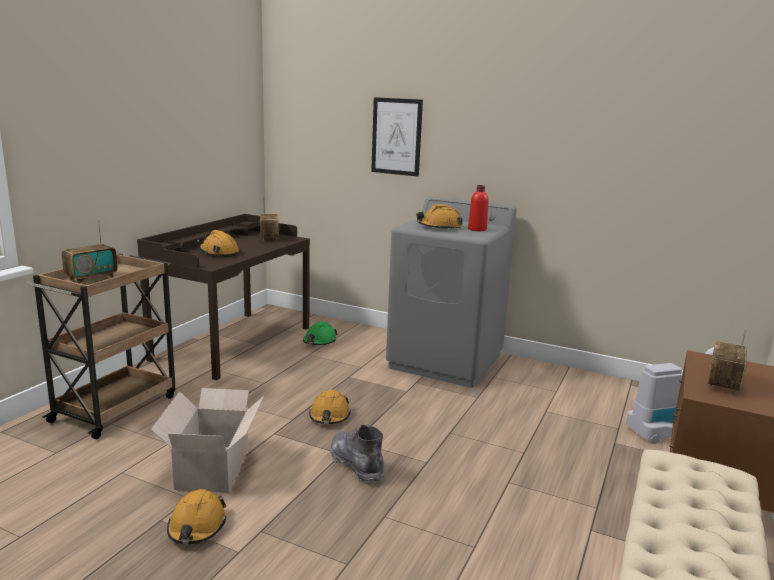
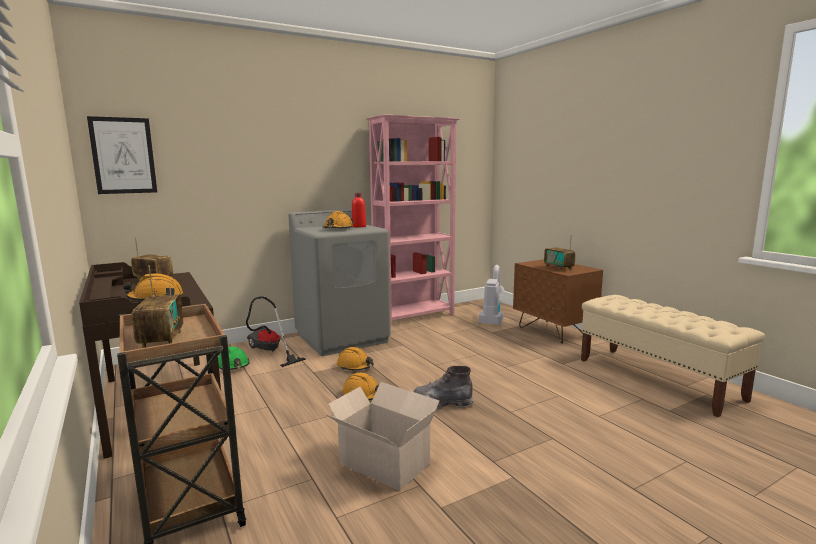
camera: 55 degrees left, 5 degrees down
(197, 527) = (466, 490): orange hard hat -> orange hard hat (355, 366)
(365, 343) = (269, 352): none -> vacuum cleaner
(396, 136) = (247, 165): picture -> picture (123, 155)
(573, 379) = (415, 317): none -> pink bookcase

